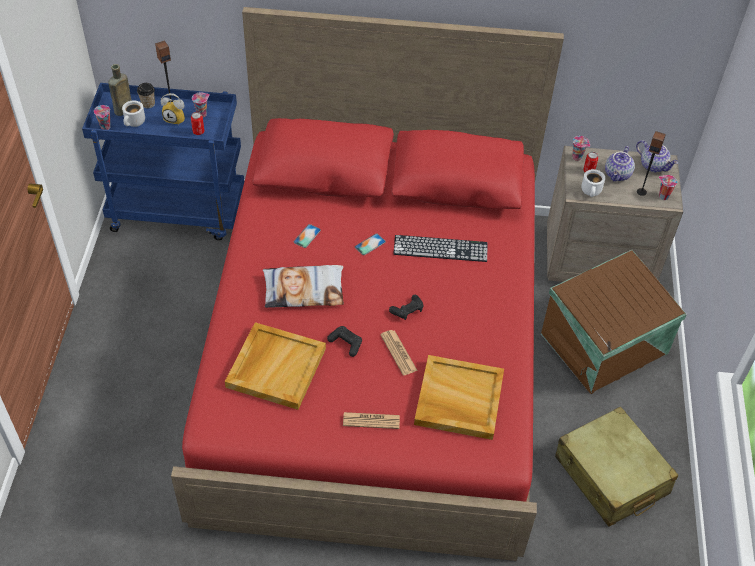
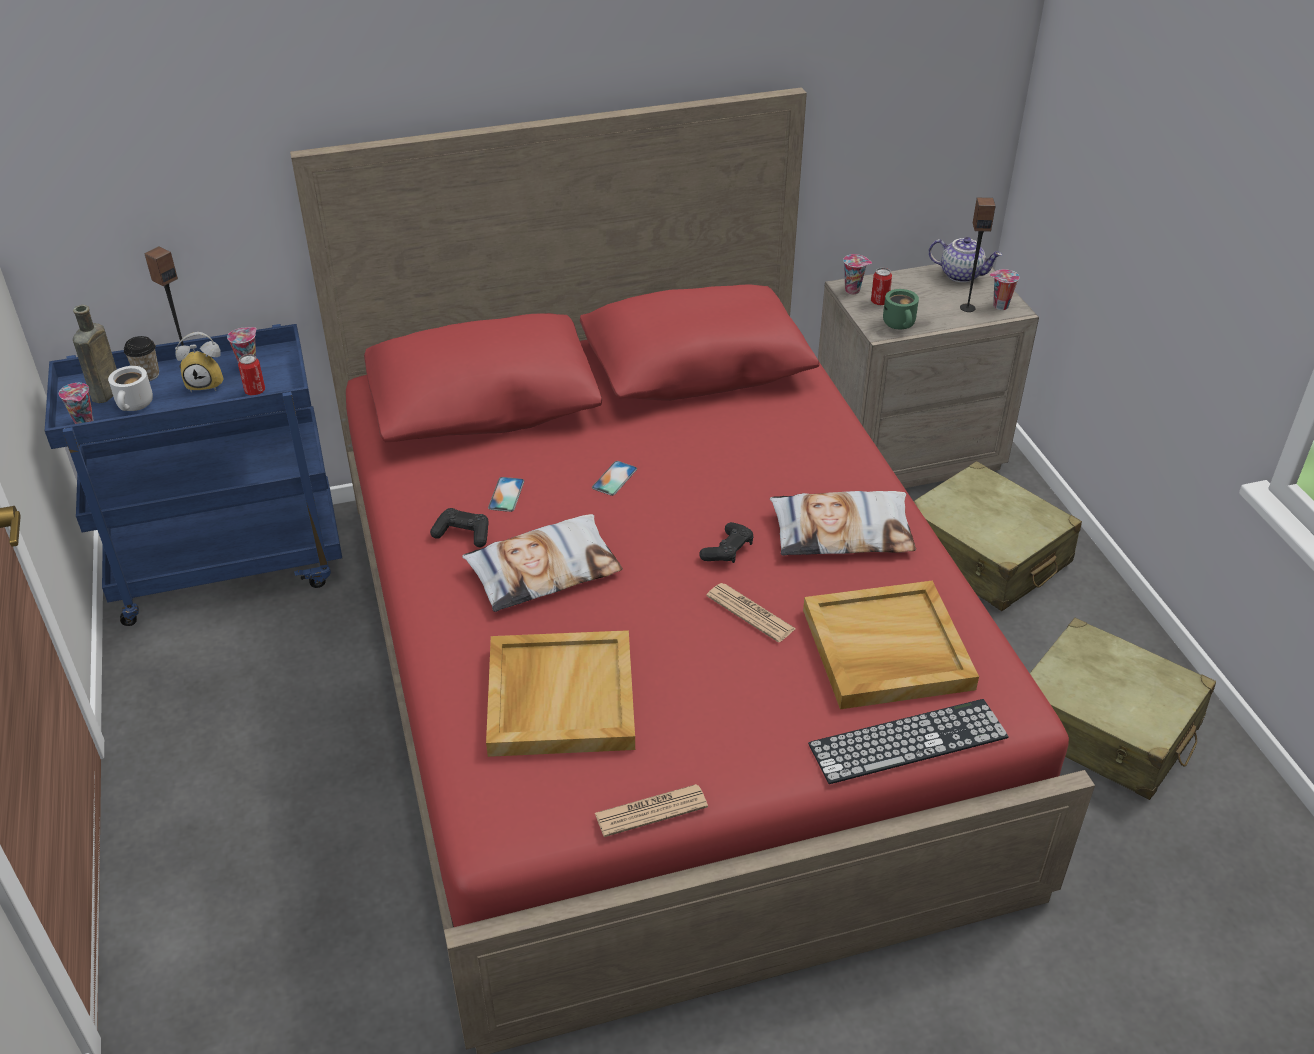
camera: 20 degrees left, 10 degrees down
(346, 343) = (658, 625): black game controller -> black game controller (463, 534)
(371, 421) = (767, 726): newspaper -> newspaper (651, 811)
(440, 248) = (726, 454): keyboard -> keyboard (908, 741)
(477, 320) = (842, 532): none -> pillow
(592, 191) = (901, 324): white mug -> green mug
(606, 344) = (985, 555): brown storage box -> beige suitcase
(618, 175) = (922, 296): teapot -> none

